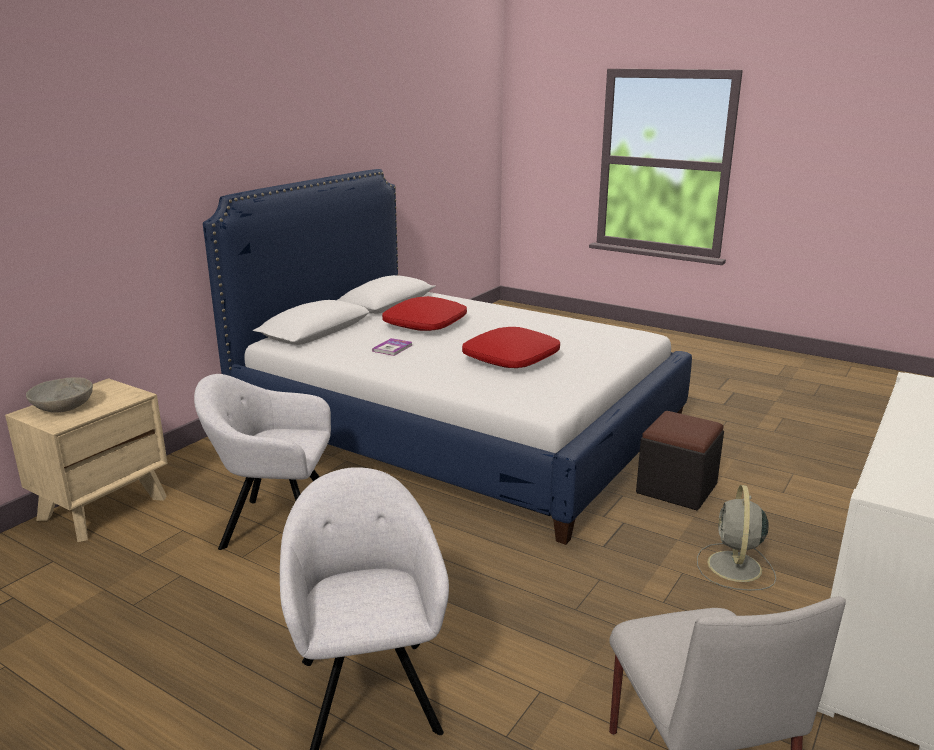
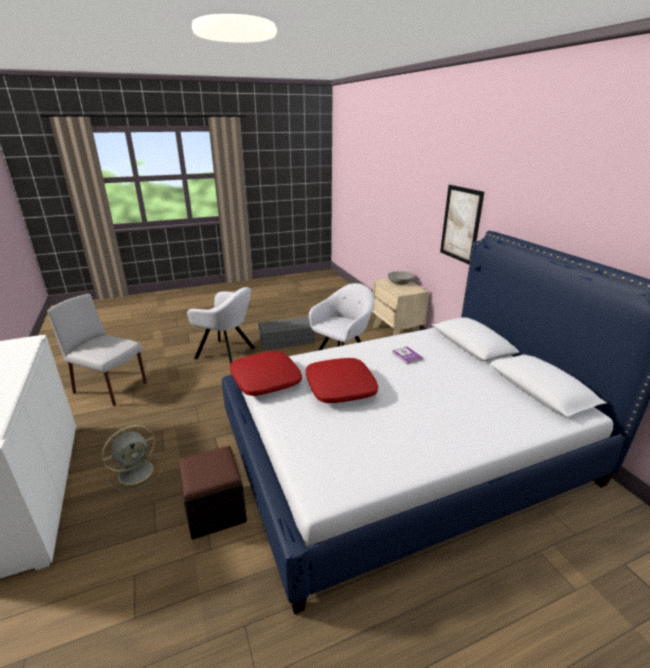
camera: 125 degrees right, 5 degrees up
(139, 217) = (461, 224): none -> picture
(227, 628) = (287, 340): none -> grey storage box
(424, 324) = (457, 384): red pillow -> red pillow (266, 380)
(734, 568) = (137, 471): grey fan -> grey fan turned 90 degrees clockwise

